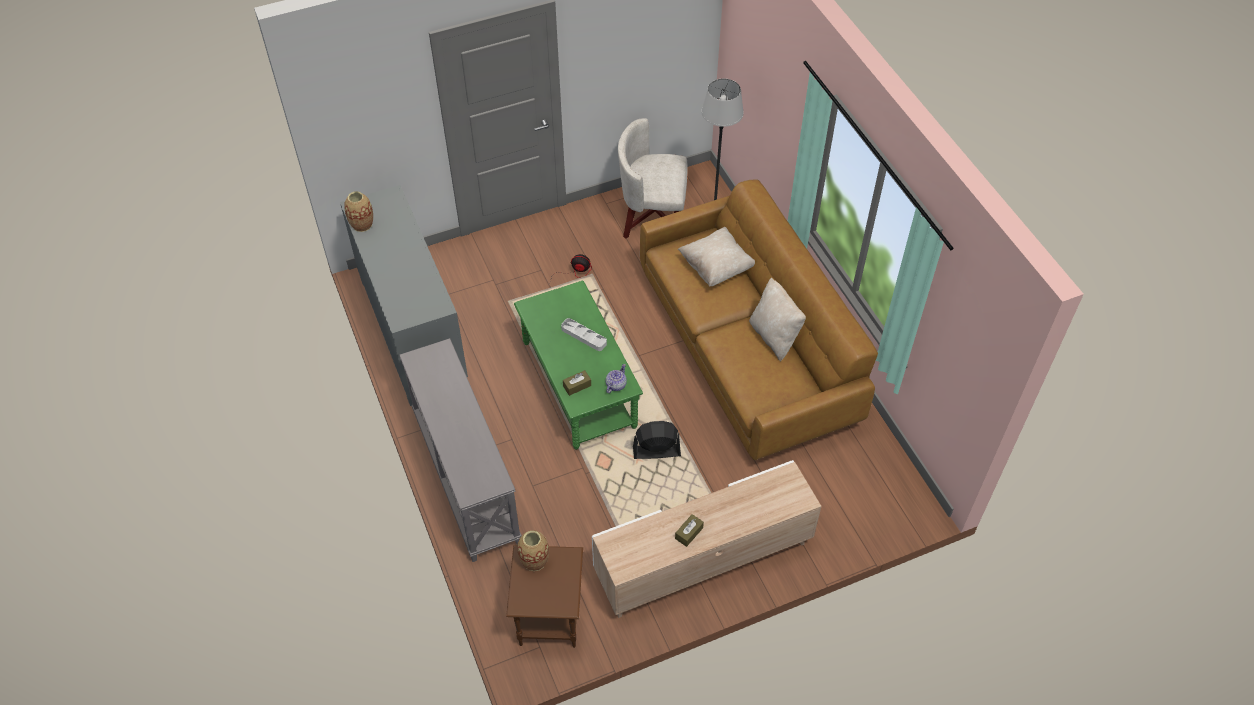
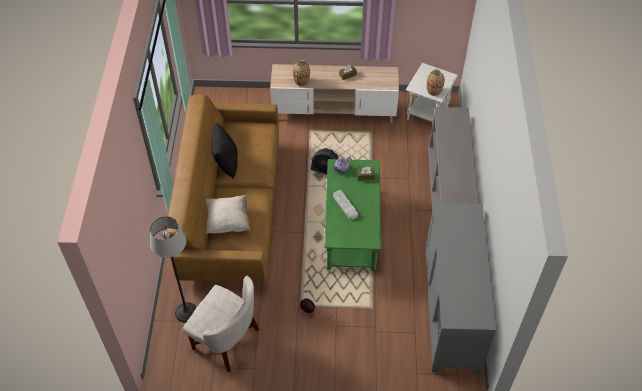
camera: 155 degrees left, 0 degrees up
(362, 224) = (482, 300): vase -> vase (301, 82)
(549, 617) = (427, 114): brown side table -> white side table
(774, 336) = (226, 163): beige pillow -> black pillow

